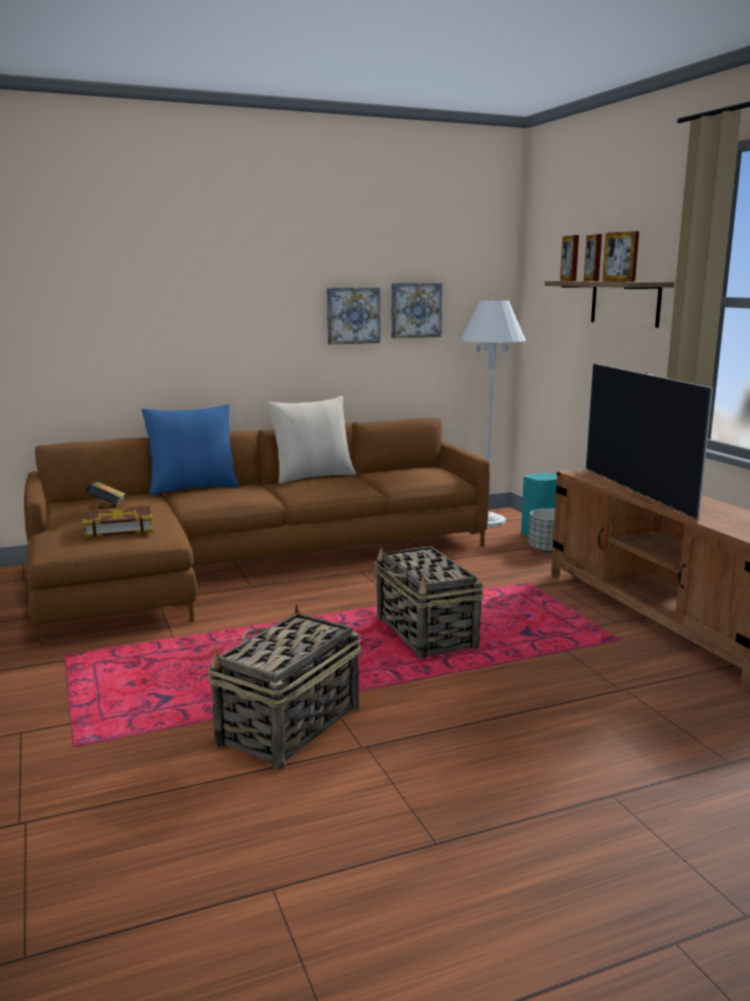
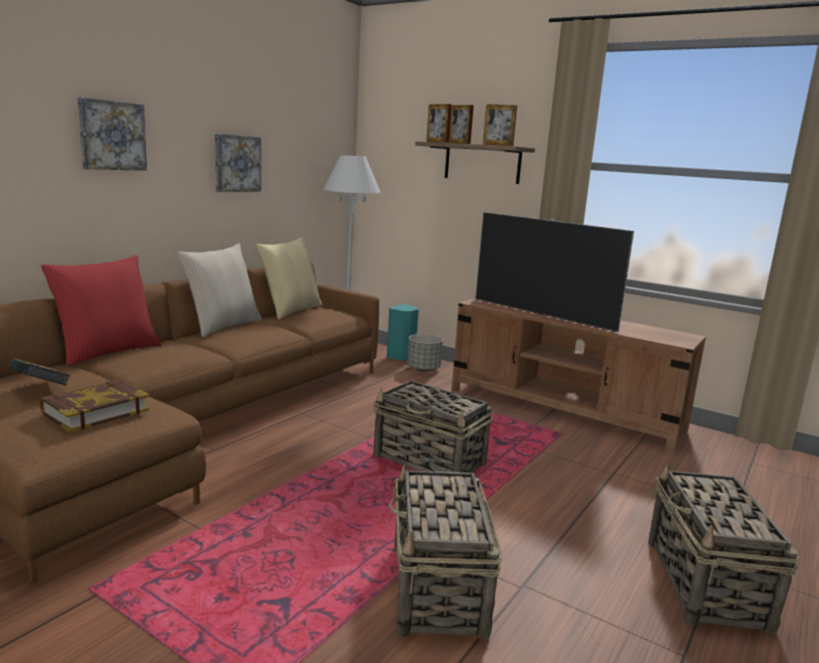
camera: 35 degrees left, 0 degrees up
(193, 488) = (107, 352): blue pillow -> red pillow
(399, 468) = (290, 311): none -> beige pillow
(415, 310) = (285, 161): picture -> picture (111, 135)
(559, 807) = (706, 585): none -> basket

